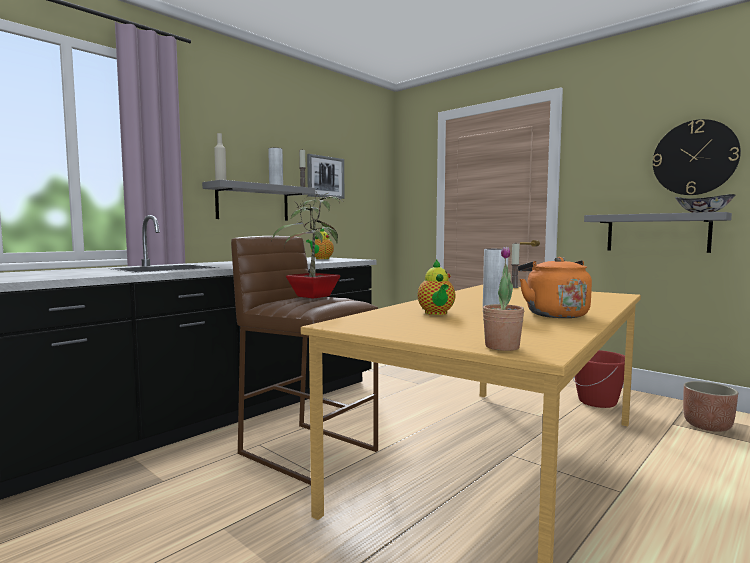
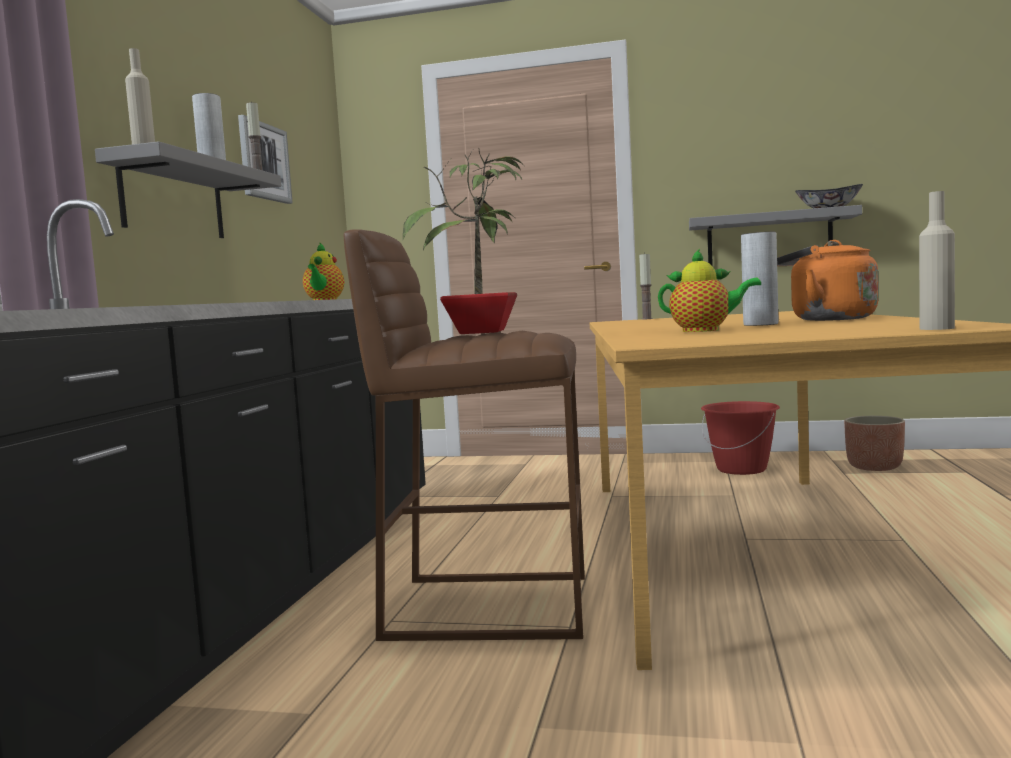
camera: 30 degrees left, 0 degrees up
(436, 313) = (705, 330): teapot -> teapot turned 45 degrees counterclockwise
(502, 347) = (937, 328): potted plant -> beige bottle
(694, 158) = (805, 141): wall clock -> none

